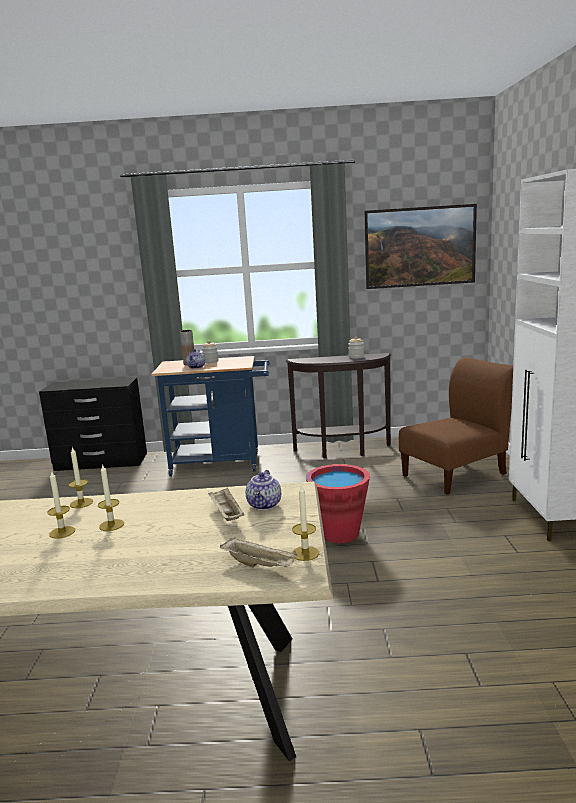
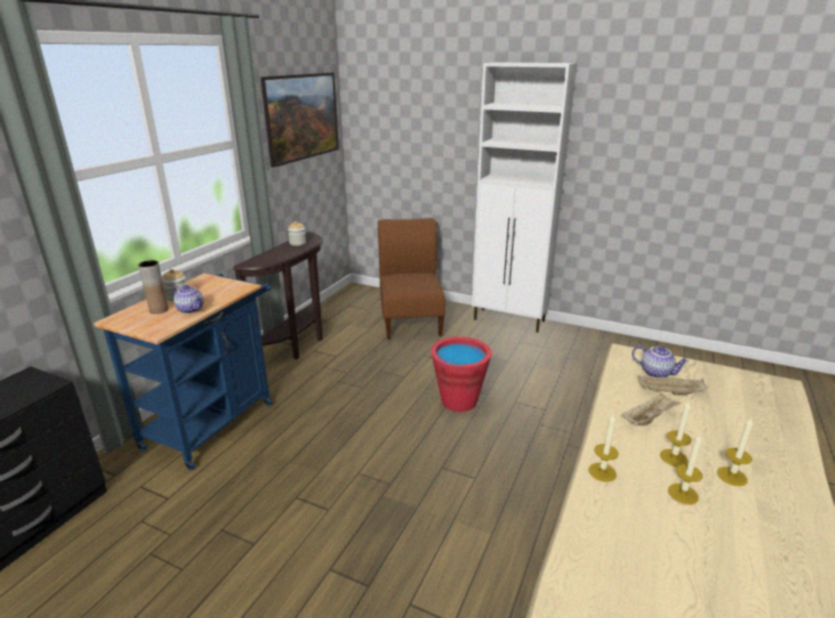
camera: 65 degrees left, 10 degrees up
(260, 565) = (770, 397): beige tray -> beige tray (649, 418)
(305, 553) = (752, 377): candle -> candle (732, 476)

